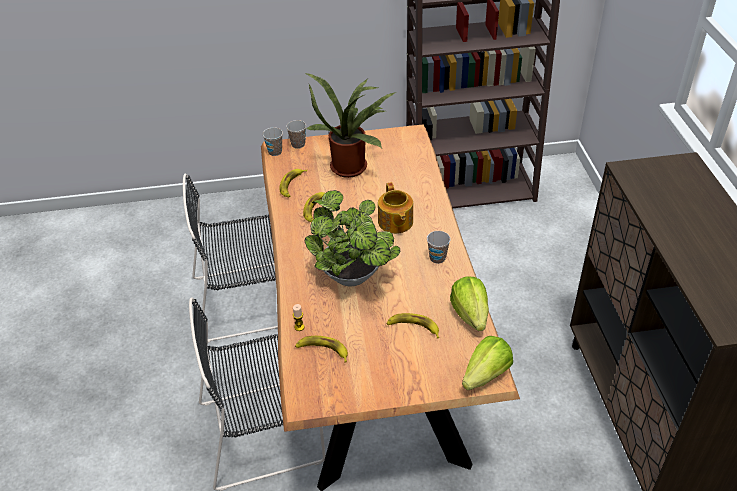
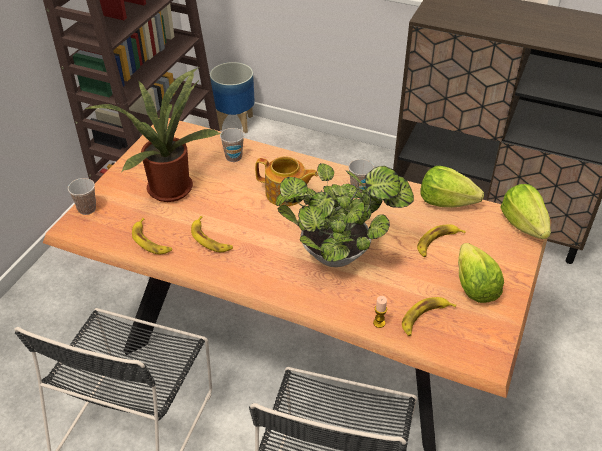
camera: 60 degrees left, 0 degrees up
(275, 152) = (77, 231): cup -> cup (233, 157)
(380, 367) = (474, 286): none -> lettuce
(576, 191) = (235, 122): none -> planter

